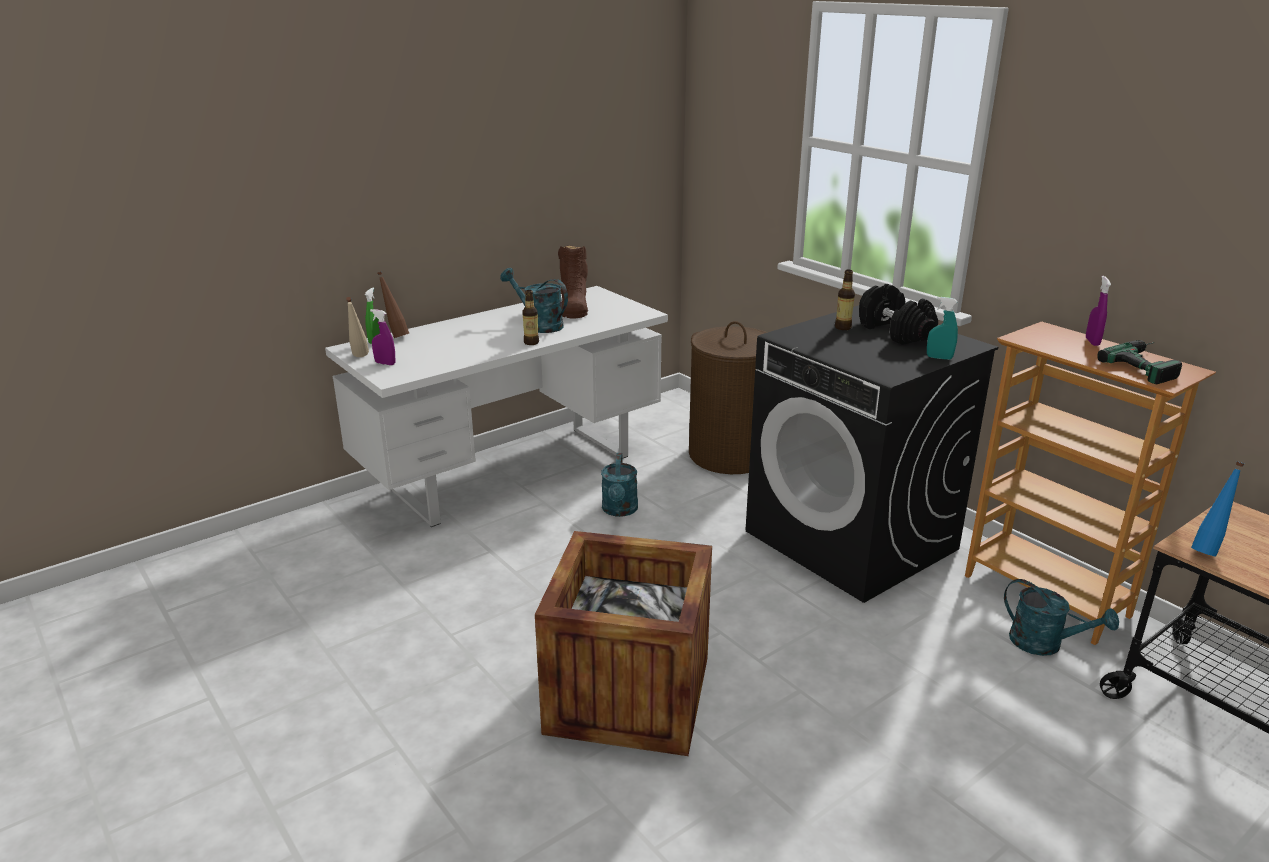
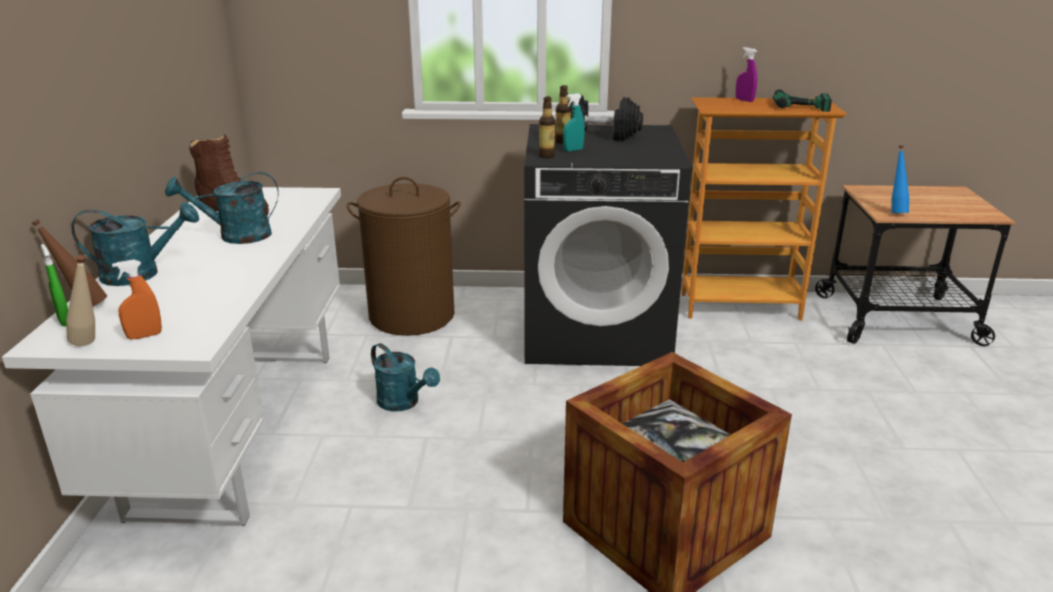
camera: 50 degrees left, 0 degrees up
(385, 363) = (144, 336): purple spray bottle -> orange spray bottle
(531, 342) = (270, 252): bottle -> bottle (546, 156)
(939, 358) = (664, 141): turquoise spray bottle -> turquoise spray bottle (573, 150)
(1045, 644) = (786, 333): turquoise watering can -> turquoise watering can (141, 274)

